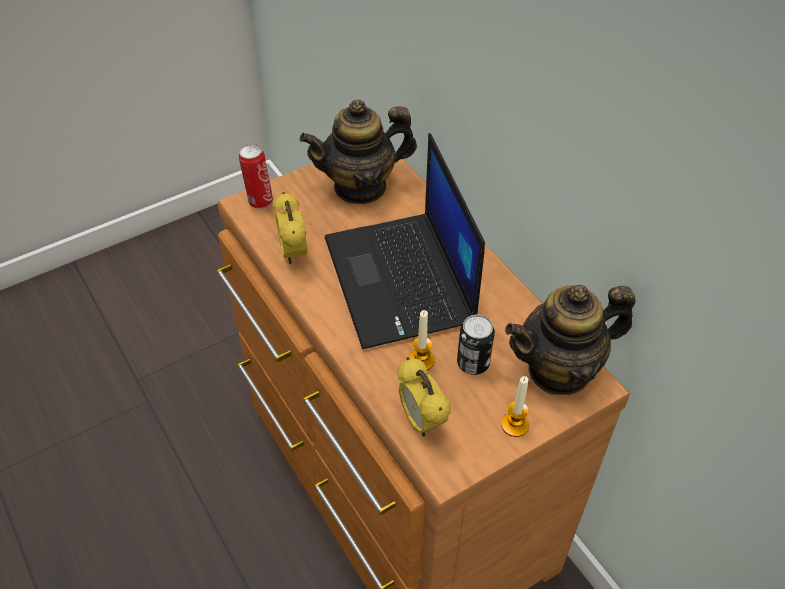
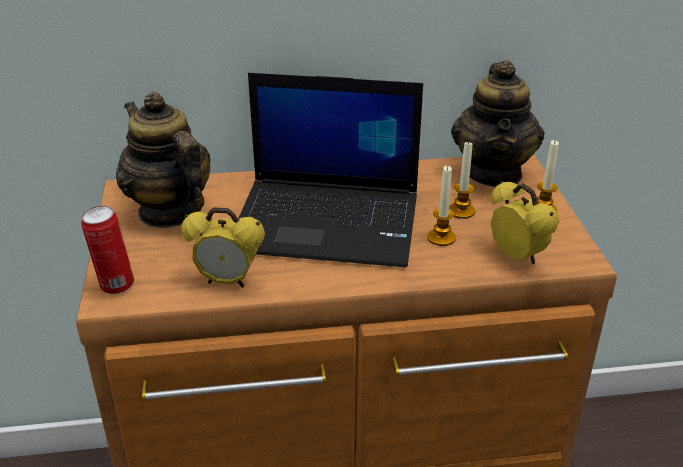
camera: 65 degrees left, 15 degrees down
(360, 186) = (170, 211): teapot -> teapot turned 135 degrees clockwise
(421, 421) = (516, 257): alarm clock -> alarm clock turned 120 degrees counterclockwise
(473, 363) = (461, 211): can -> candle

